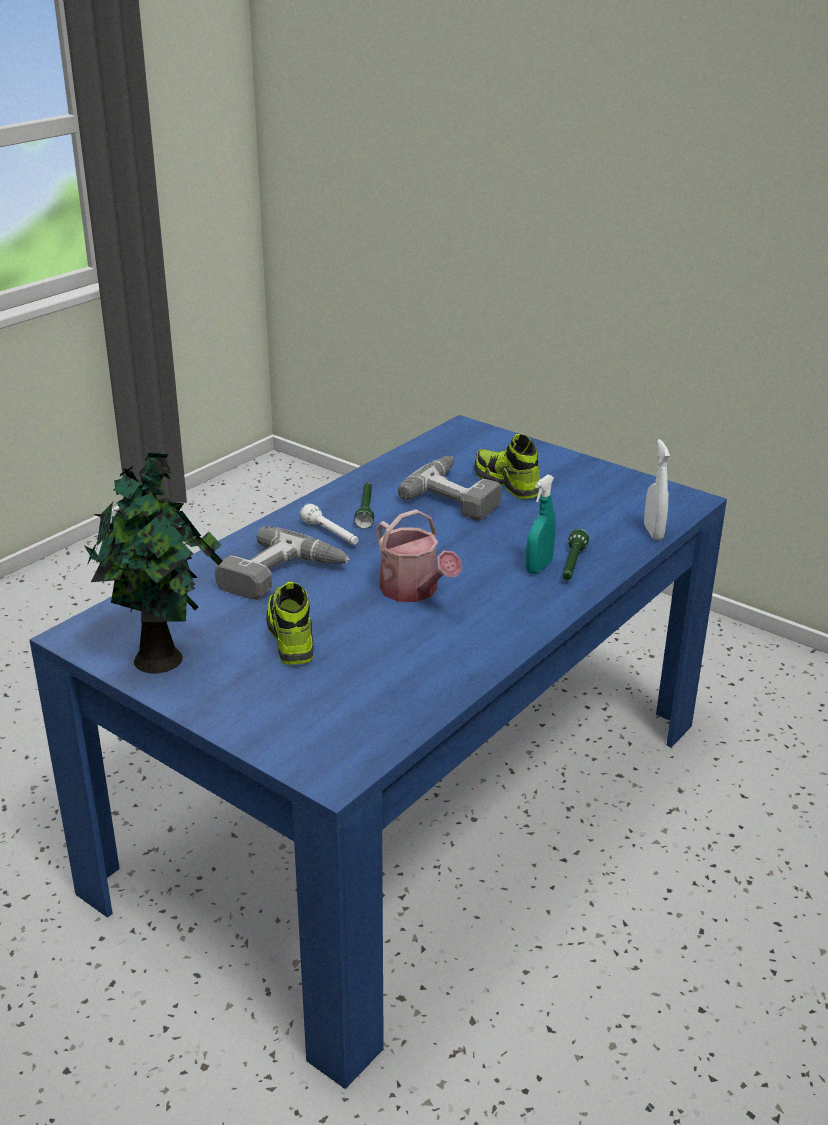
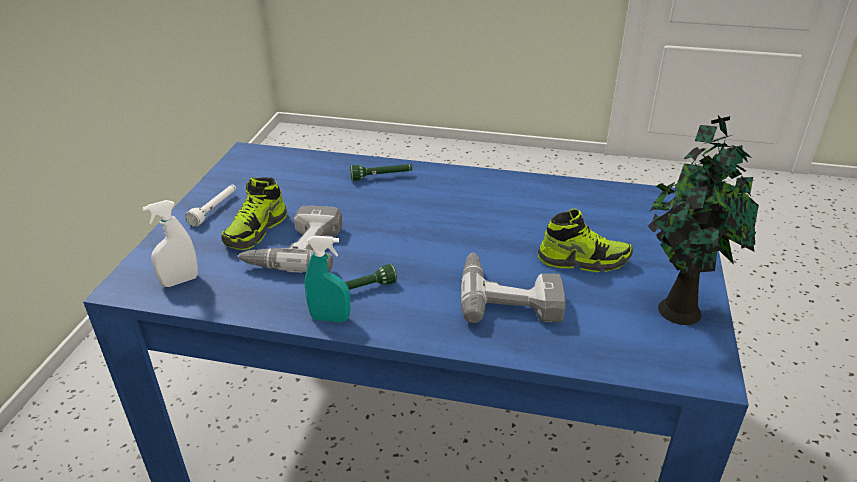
camera: 115 degrees left, 5 degrees up
(290, 636) = (583, 260): shoe -> shoe turned 135 degrees counterclockwise
(331, 535) = (418, 295): white flashlight -> white flashlight (215, 210)
(414, 591) = (472, 227): watering can -> none
(539, 567) = (395, 188): turquoise spray bottle -> turquoise spray bottle (330, 318)
(653, 532) = (310, 158): white spray bottle -> white spray bottle (180, 281)

